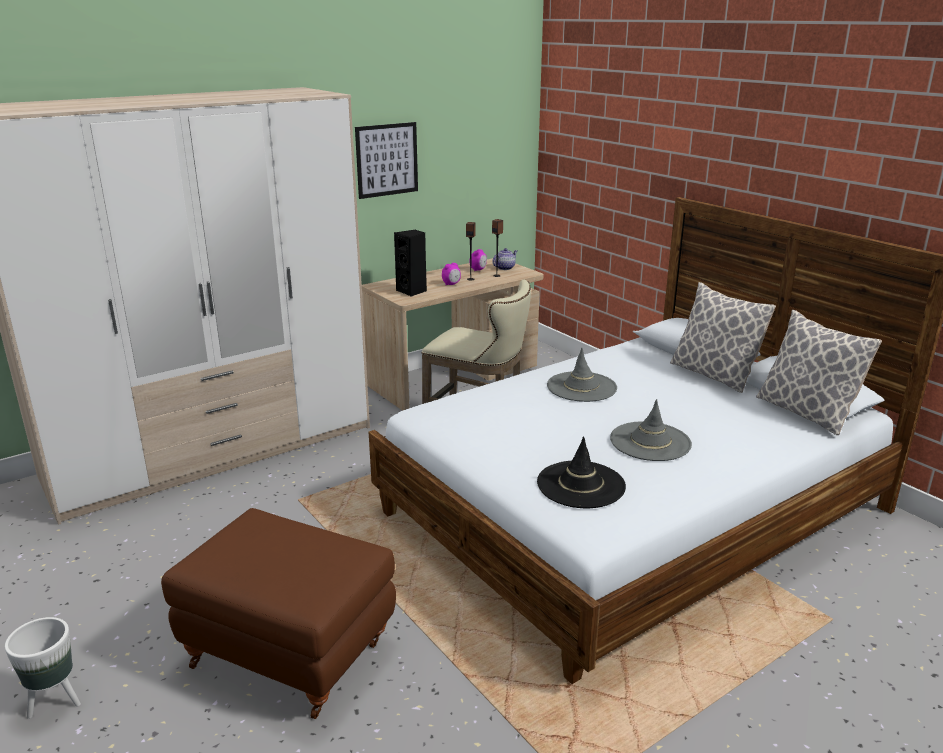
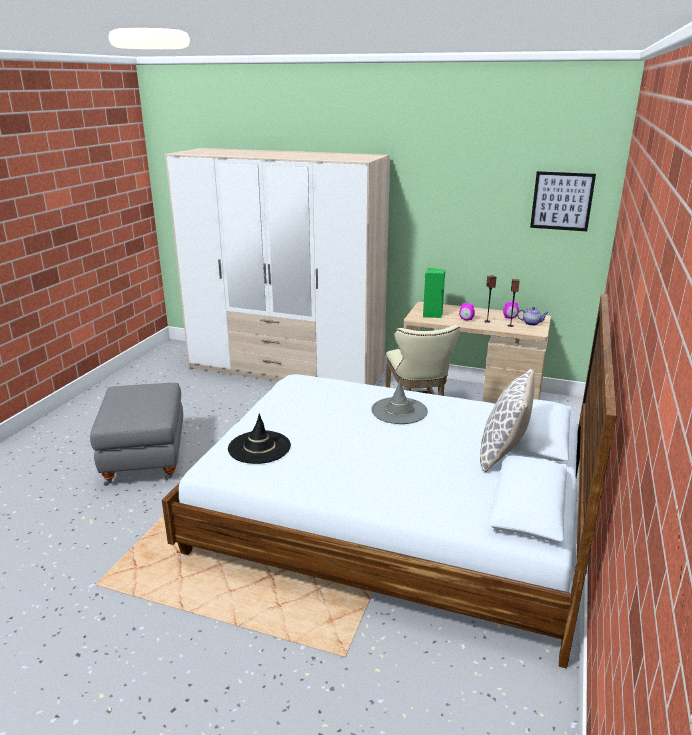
camera: 55 degrees right, 0 degrees up
(54, 702) = (79, 424): white planter -> none
(291, 651) = (146, 460): brown ottoman -> grey ottoman
(387, 160) = (453, 215): picture -> picture (562, 201)
(412, 291) = (432, 315): black speaker -> green speaker
(650, 442) = (347, 455): grey hat -> none
(805, 413) = (490, 509): pillow -> none

